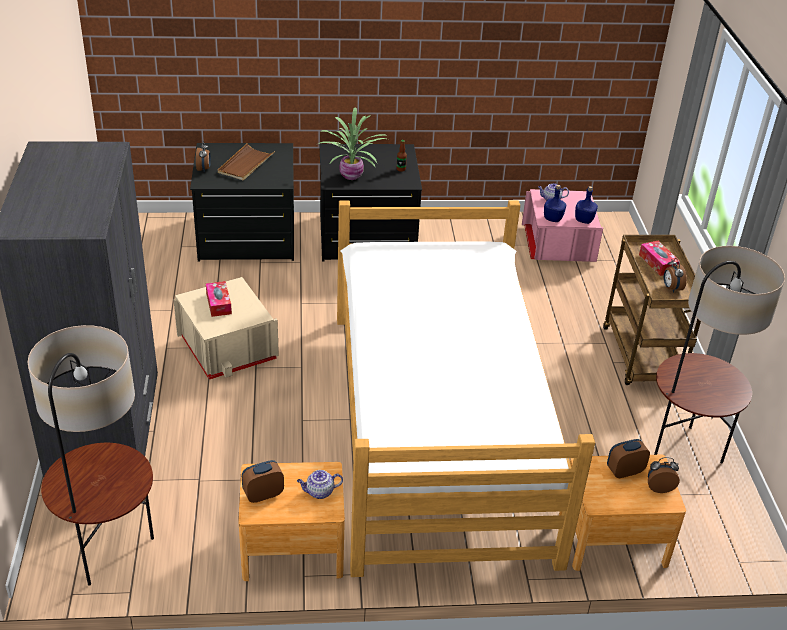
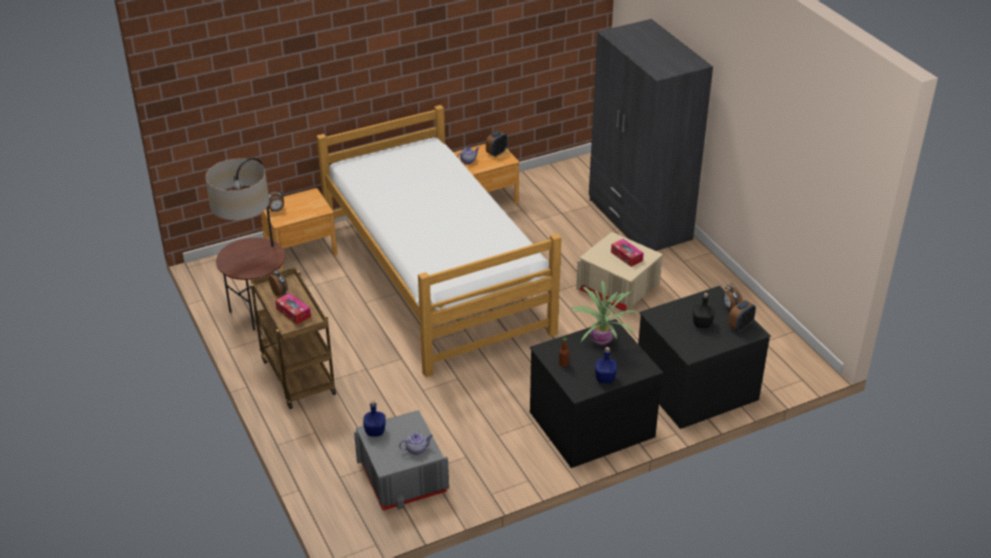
camera: 160 degrees right, 0 degrees up
(110, 553) = (575, 173): floor lamp -> none
(245, 164) = (702, 324): brown tray -> black bottle
(553, 218) = (406, 423): blue bottle -> blue bottle (605, 379)
(557, 245) = (403, 477): pink storage box -> grey storage box
(624, 471) = (298, 212): alarm clock -> alarm clock (740, 326)

